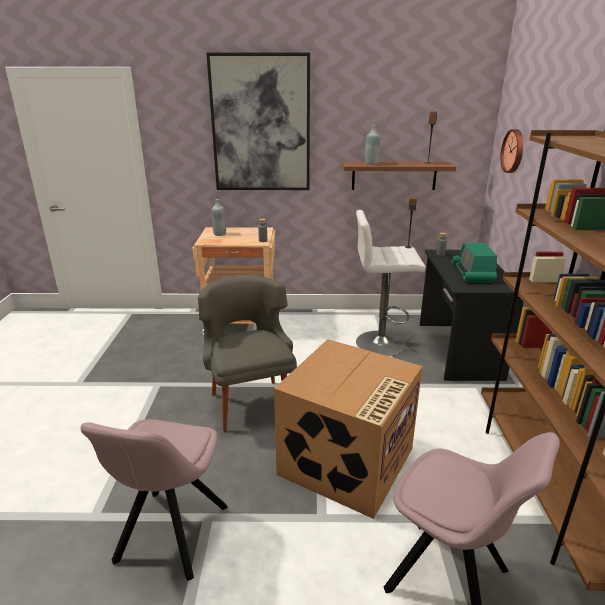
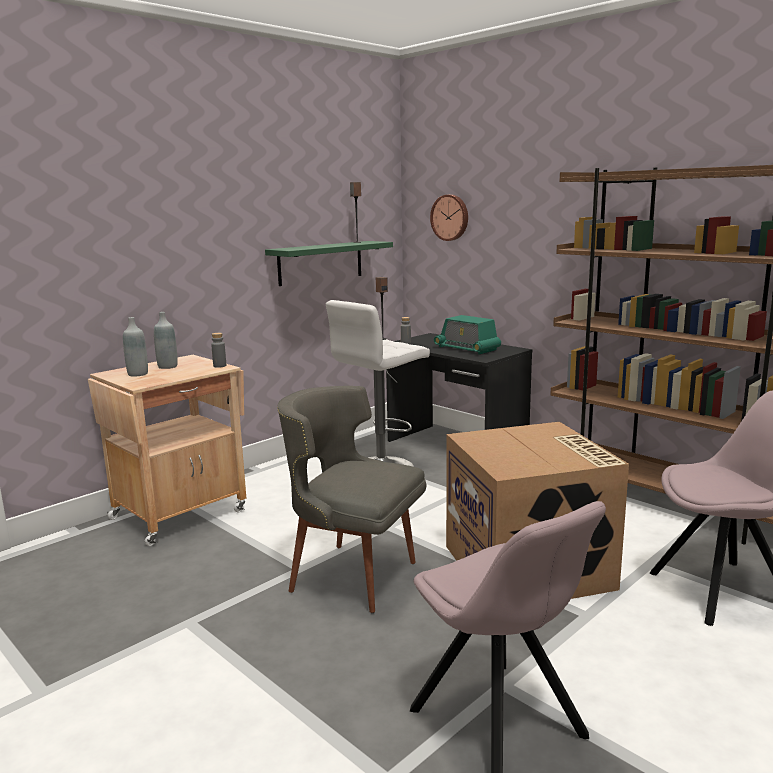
camera: 45 degrees left, 10 degrees down
(261, 124) = (159, 203): picture -> none
(371, 163) = (307, 247): grey bottle -> grey bottle (167, 366)
(394, 175) = (320, 262): brown shelf -> green shelf

